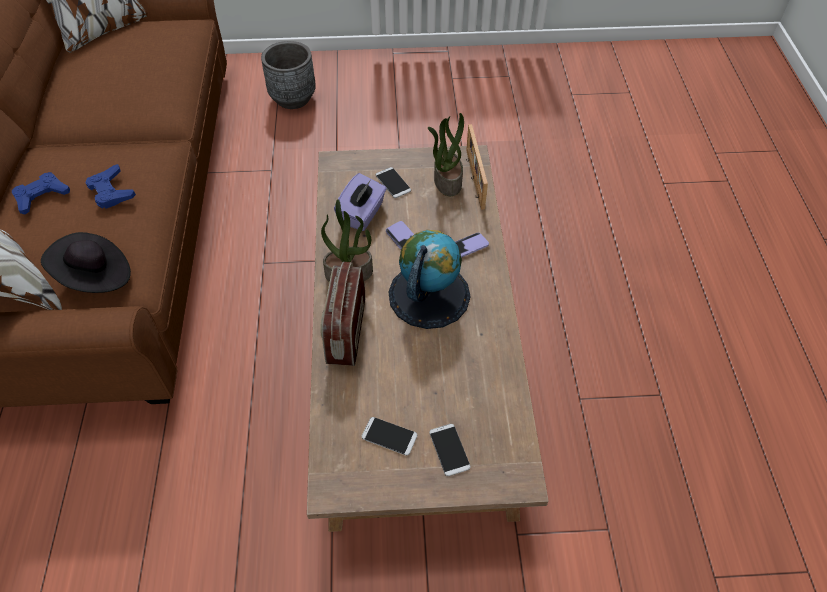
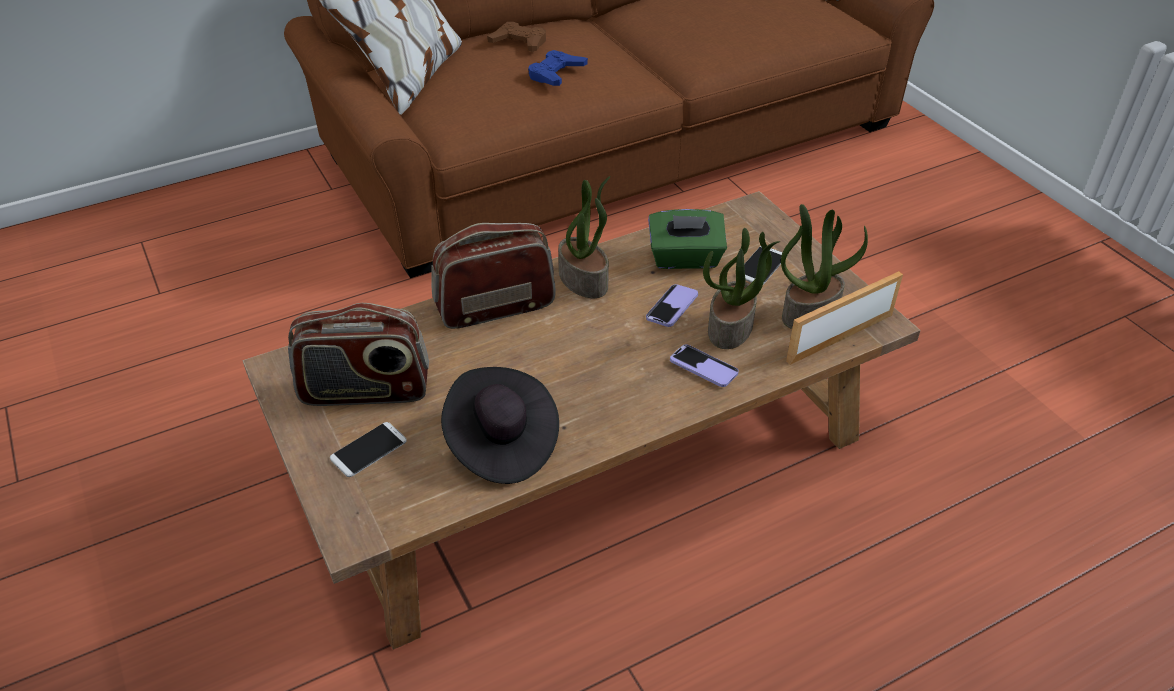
camera: 65 degrees right, 10 degrees down
(41, 196) = (519, 42): blue game controller -> brown game controller
(94, 277) = (445, 109): black hat -> black hat (501, 443)
(293, 98) = (910, 191): grey planter -> none
(362, 214) = (685, 259): purple tissue box -> green tissue box
(389, 436) = (365, 391): phone -> radio
(429, 295) = (596, 357): globe -> none
(440, 220) = (731, 328): none -> potted plant

